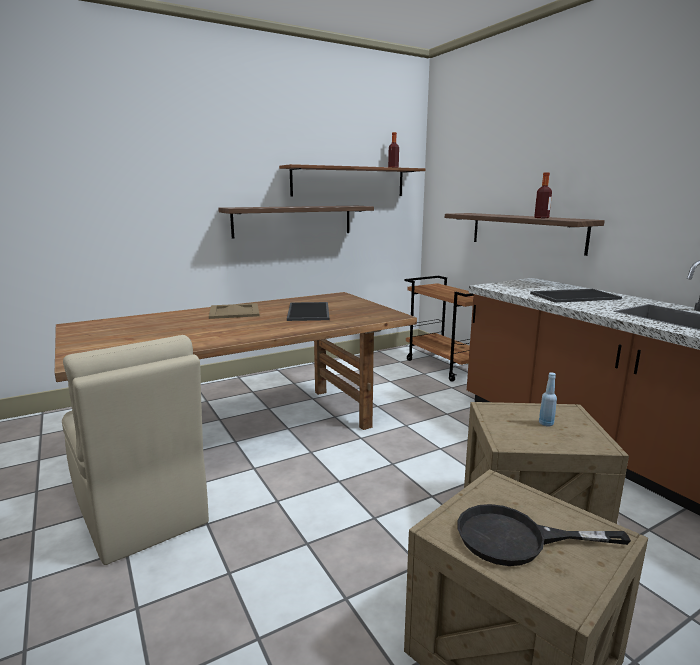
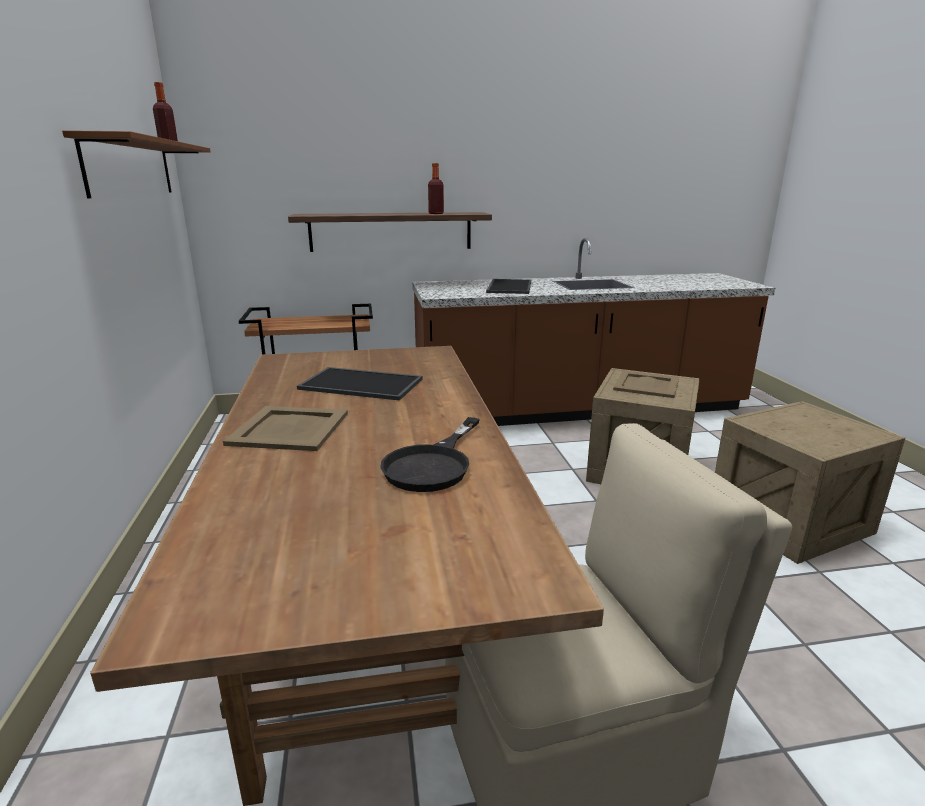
camera: 70 degrees left, 5 degrees up
(293, 221) = (100, 249): shelf -> none
(517, 539) = (820, 431): black frying pan -> black frying pan (433, 464)
(546, 423) = (646, 385): blue bottle -> beige tray

